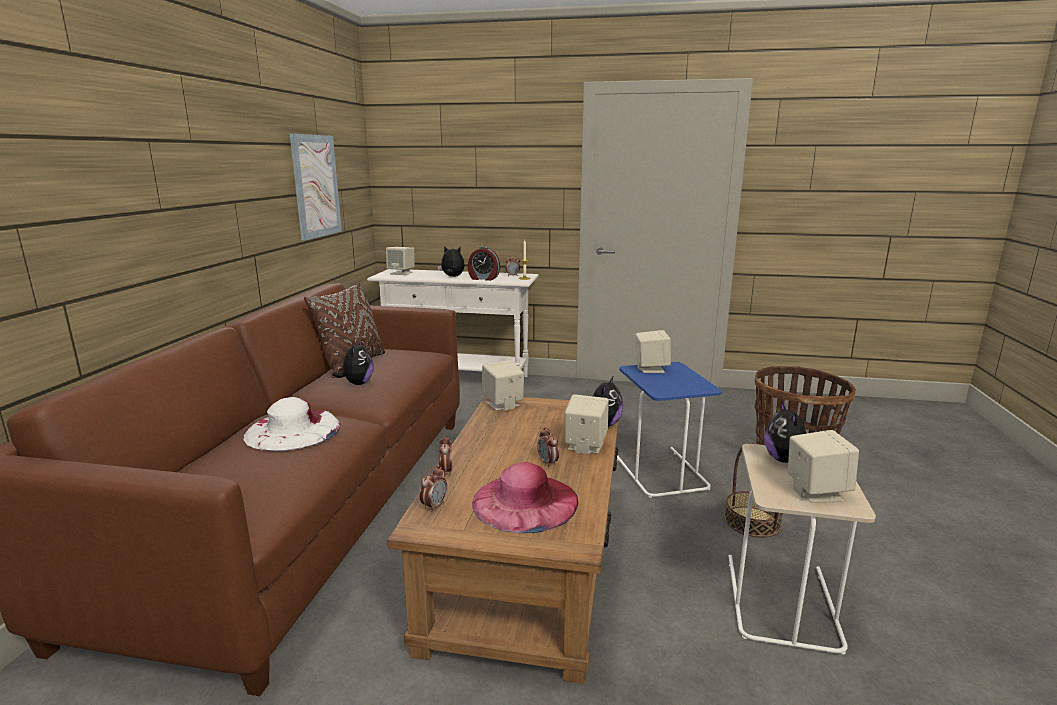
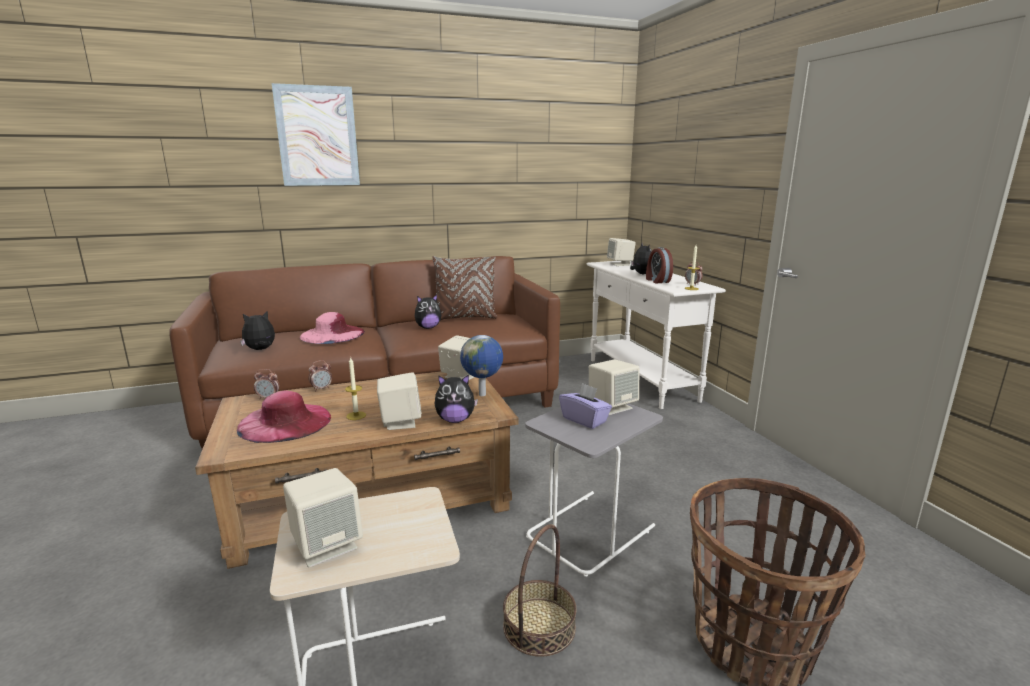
camera: 60 degrees right, 0 degrees up
(293, 430) = (332, 334): white hat -> pink hat
(316, 186) = (535, 177): picture -> picture (317, 136)
(548, 463) = (356, 415): alarm clock -> candle
(559, 405) = (483, 395): none -> globe
(659, 471) = (589, 530): blue side table -> grey side table
(667, 380) = (584, 420): none -> purple tissue box
(785, 460) = (406, 517): plush toy -> plush toy (260, 350)

